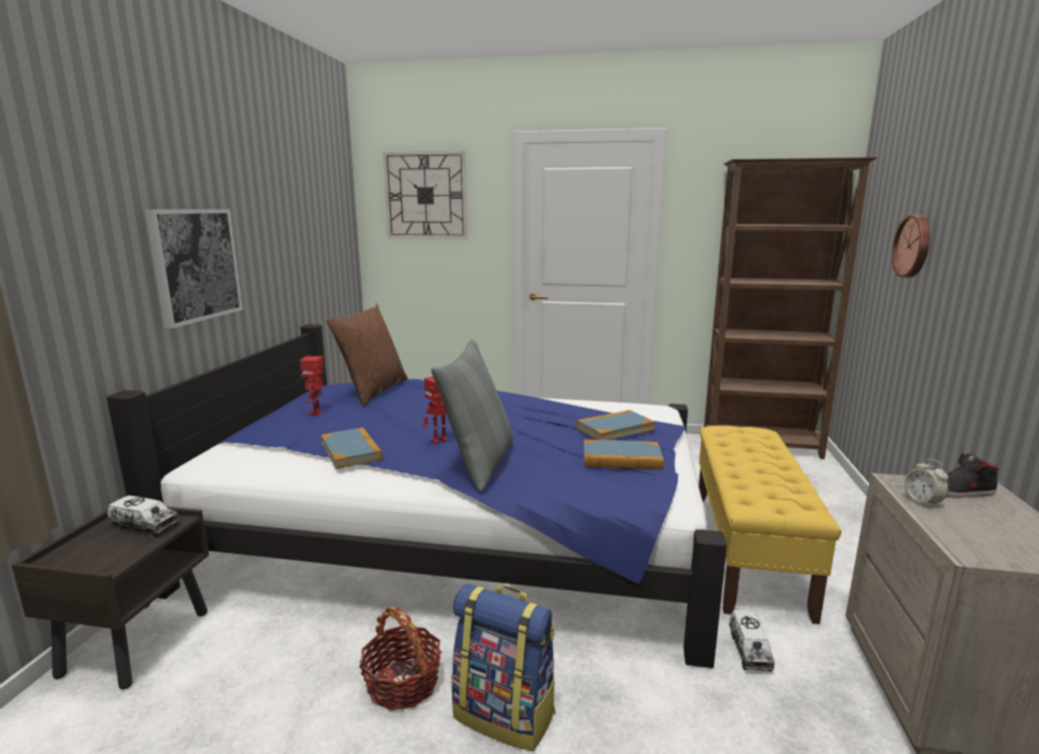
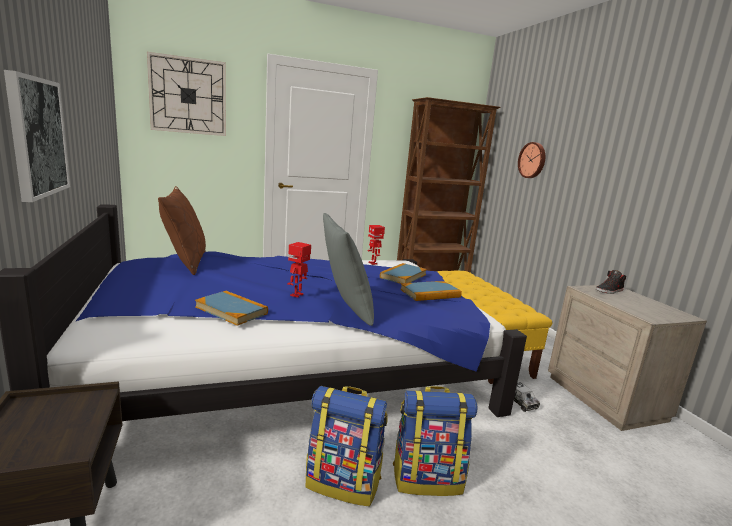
camera: 30 degrees left, 0 degrees up
(145, 526) = (64, 408): toy truck -> none
(316, 413) = (155, 283): toy robot -> toy robot (373, 263)
(403, 684) = (344, 482): basket -> backpack
(922, 501) = (603, 297): alarm clock -> none

